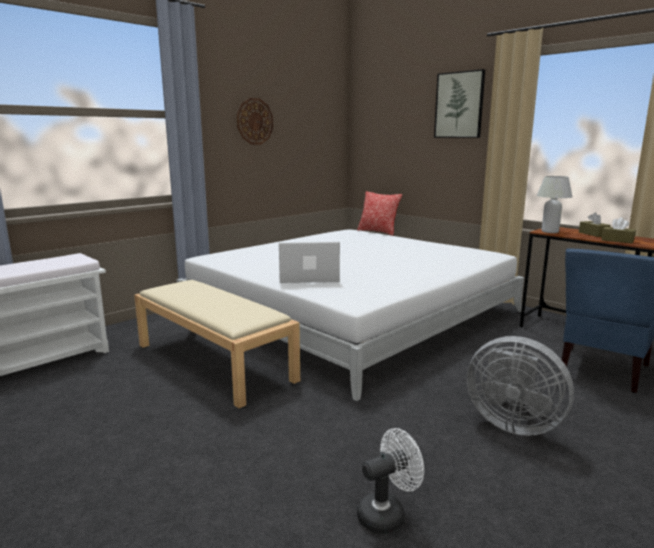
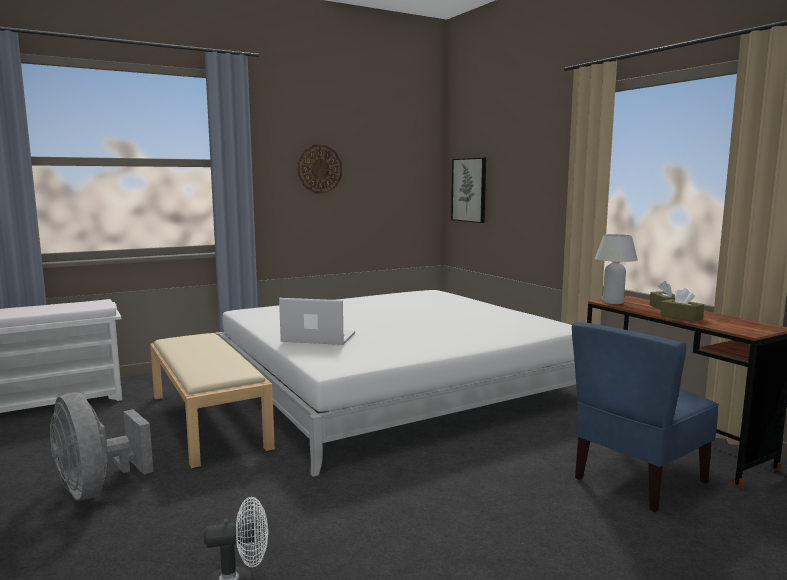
camera: 15 degrees right, 5 degrees down
(378, 232) = (462, 294): pillow -> none
(459, 105) = (544, 149): picture -> picture (469, 190)
(512, 423) = (462, 523): grey fan -> grey fan (96, 488)

